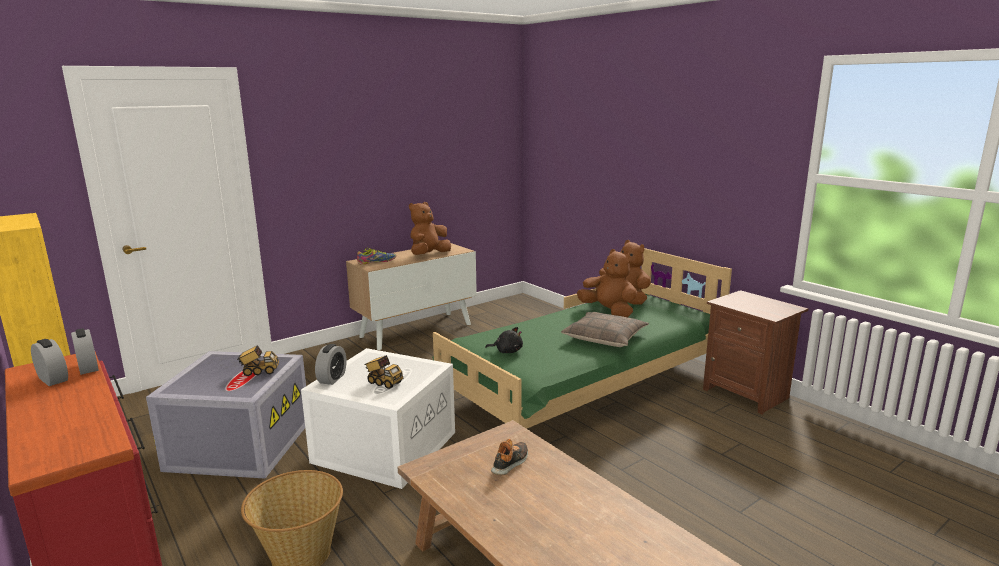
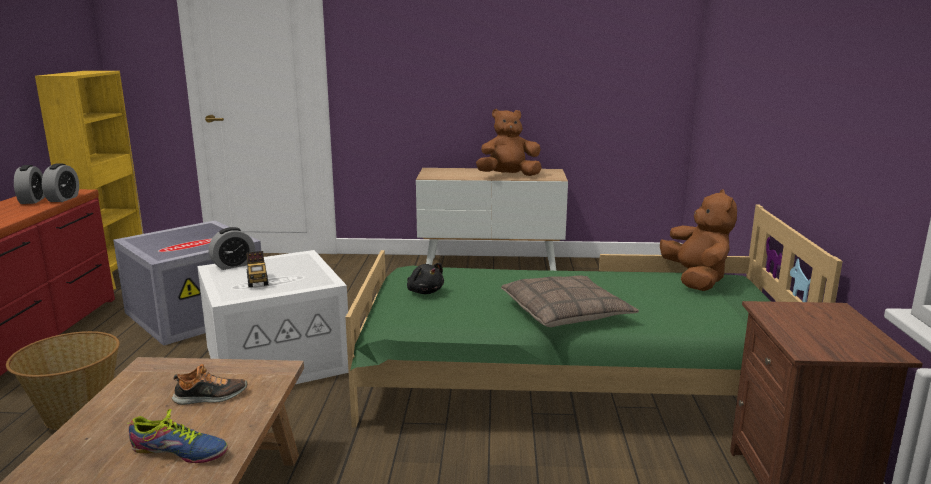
camera: 40 degrees right, 0 degrees up
(259, 372) = (205, 244): toy truck -> none
(376, 261) = (445, 172): shoe -> shoe (180, 451)
(608, 312) = (639, 288): brown plush toy -> none

